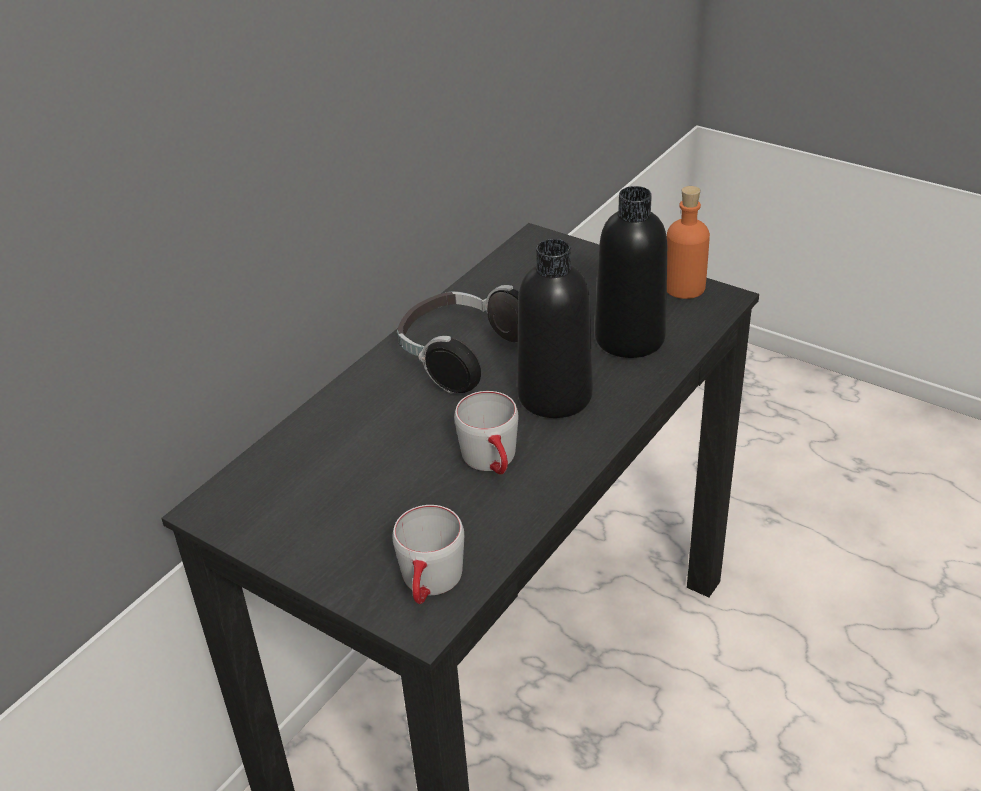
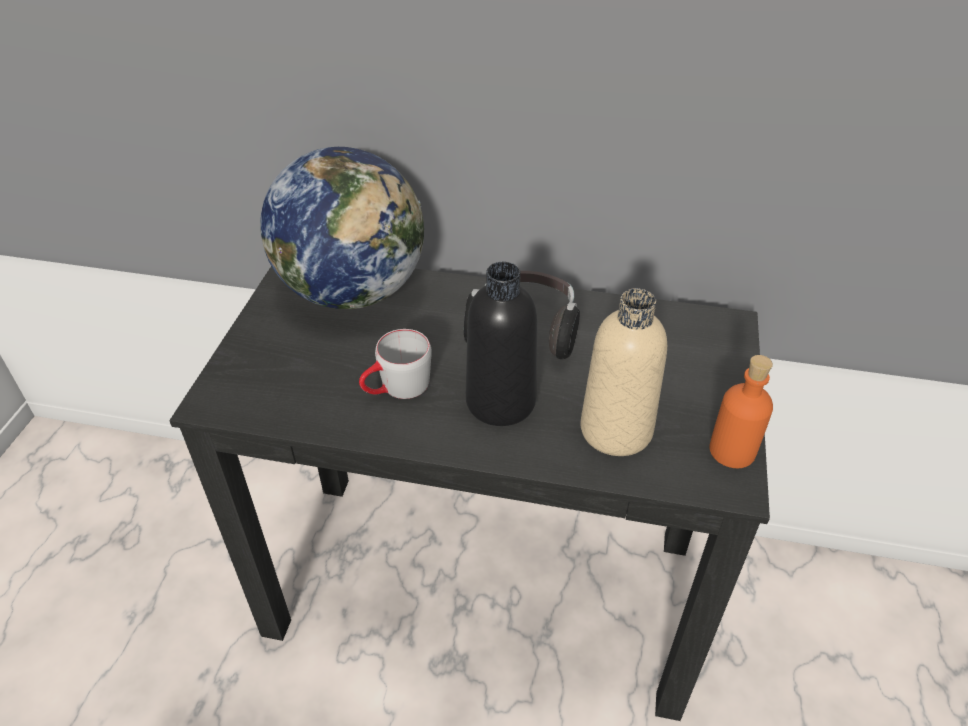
camera: 65 degrees right, 5 degrees up
(301, 465) = (353, 291): none -> globe
(430, 585) = (246, 395): grey mug -> none
(629, 338) = (616, 430): black bottle -> beige bottle

